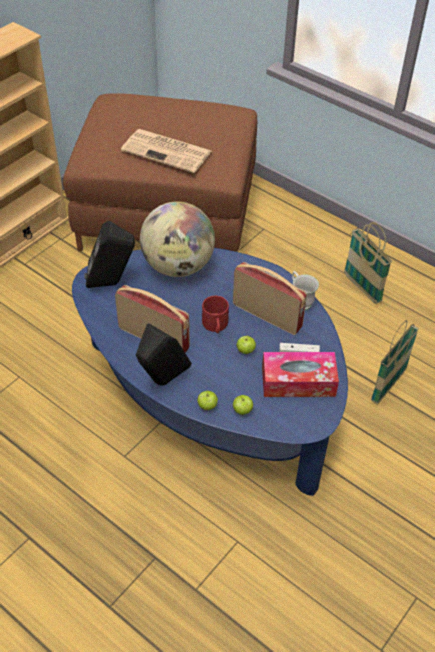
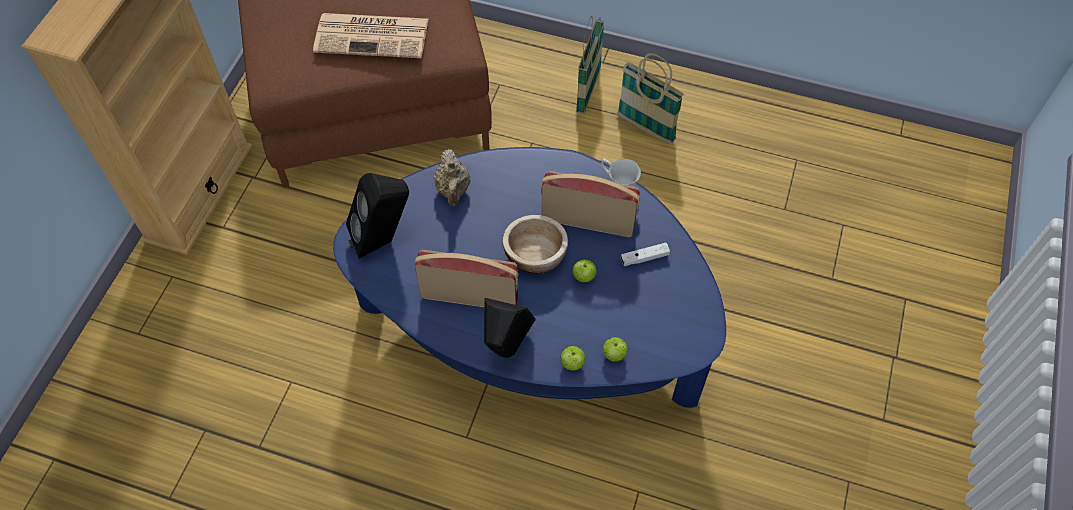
camera: 20 degrees left, 10 degrees up
(178, 266) = (453, 190): globe -> beige teapot
(216, 325) = (535, 255): red mug -> bowl
(298, 381) = (660, 295): tissue box -> none
(388, 386) = (723, 243): basket -> basket (588, 92)

